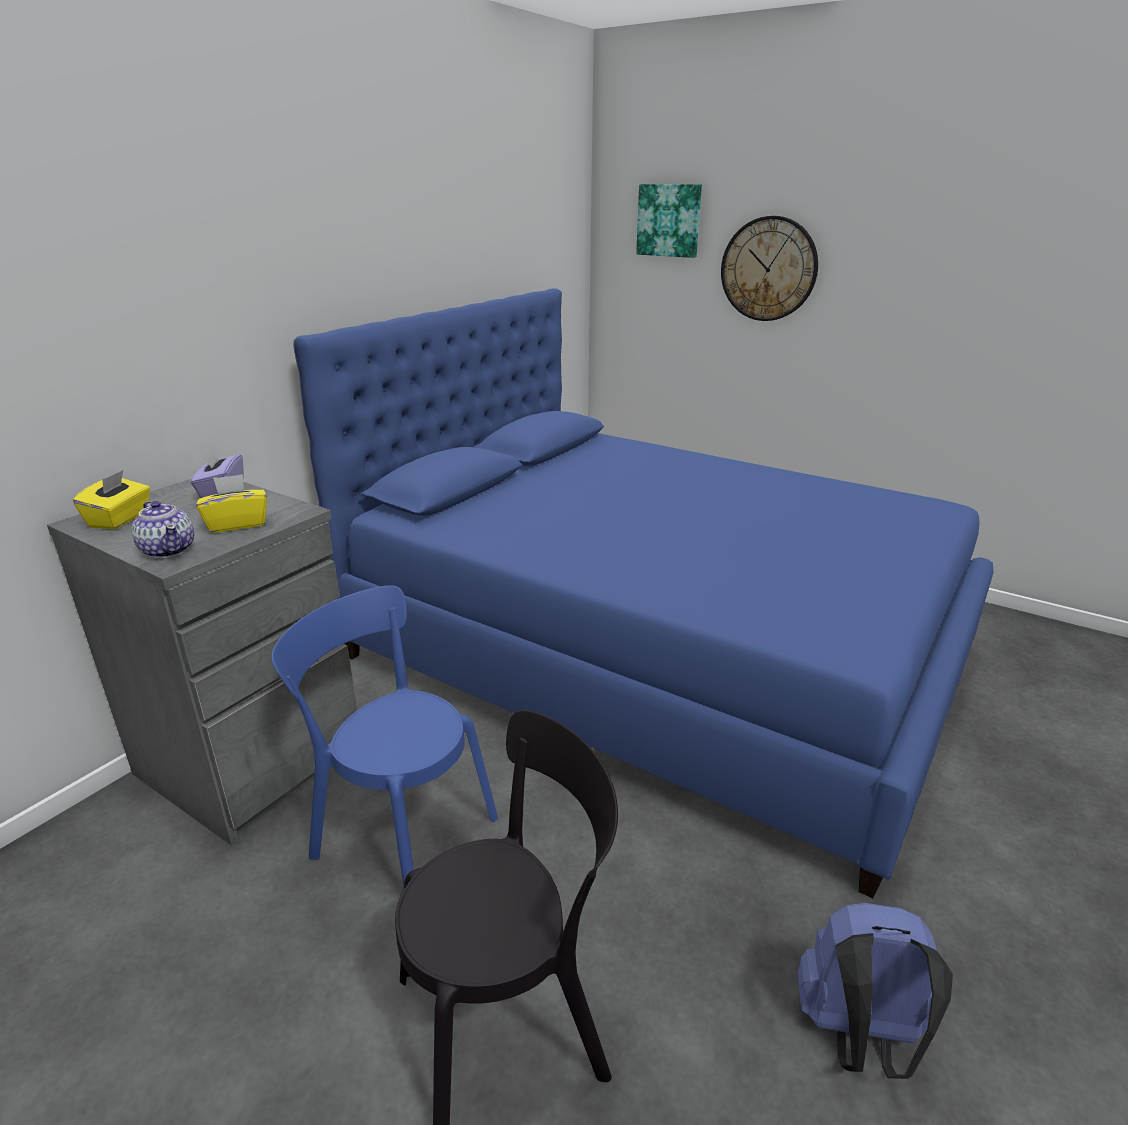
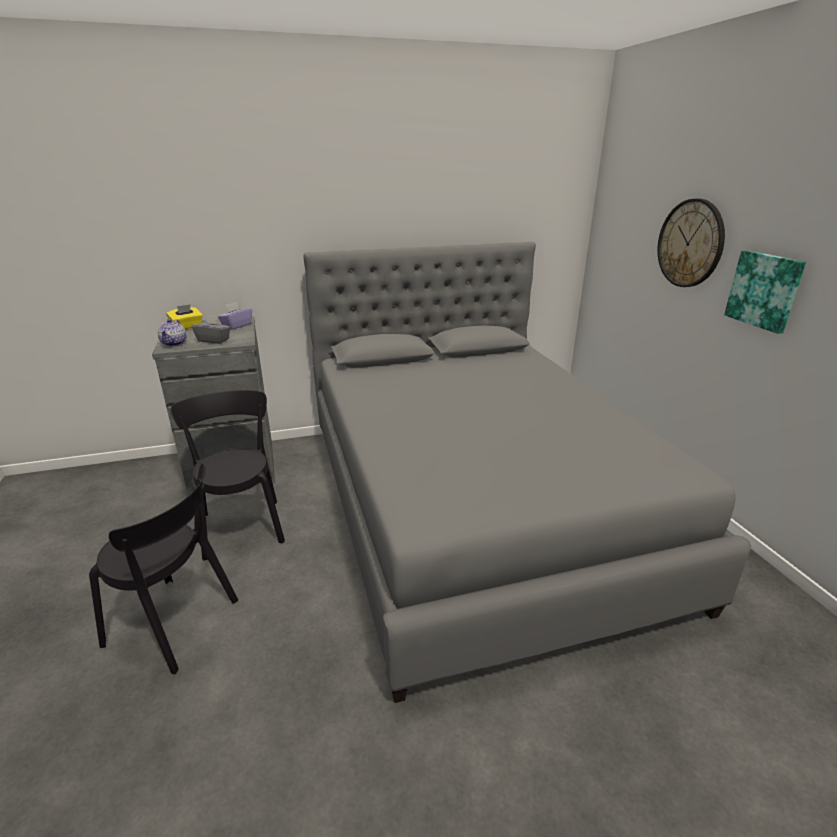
camera: 40 degrees right, 0 degrees up
(237, 524) = (213, 340): yellow tissue box -> grey tissue box
(399, 832) = (242, 525): blue chair -> black chair
(655, 652) = (475, 505): blue bed -> grey bed
(669, 220) = (636, 197): picture -> picture (764, 290)
(858, 1037) = (284, 751): blue backpack -> none

